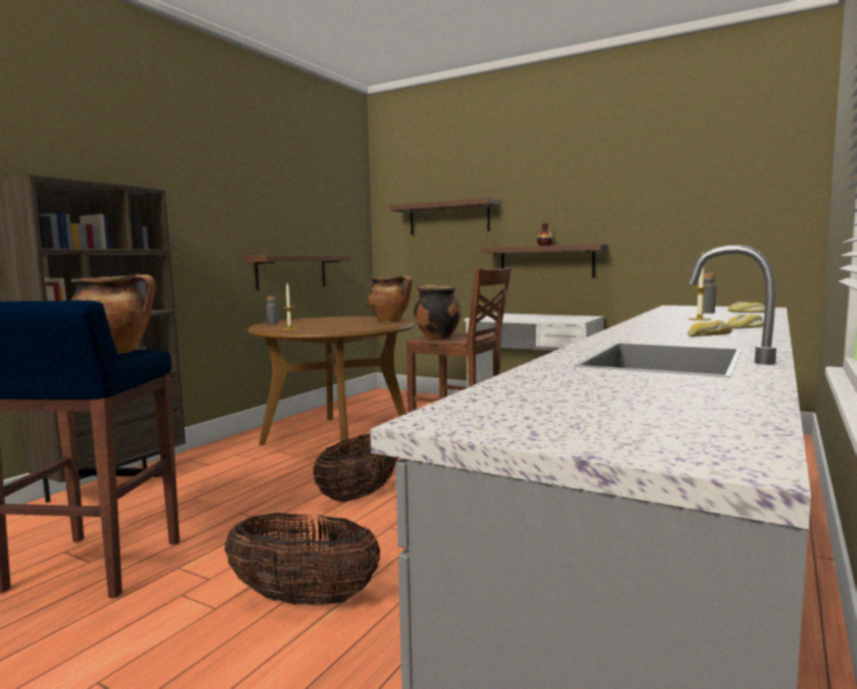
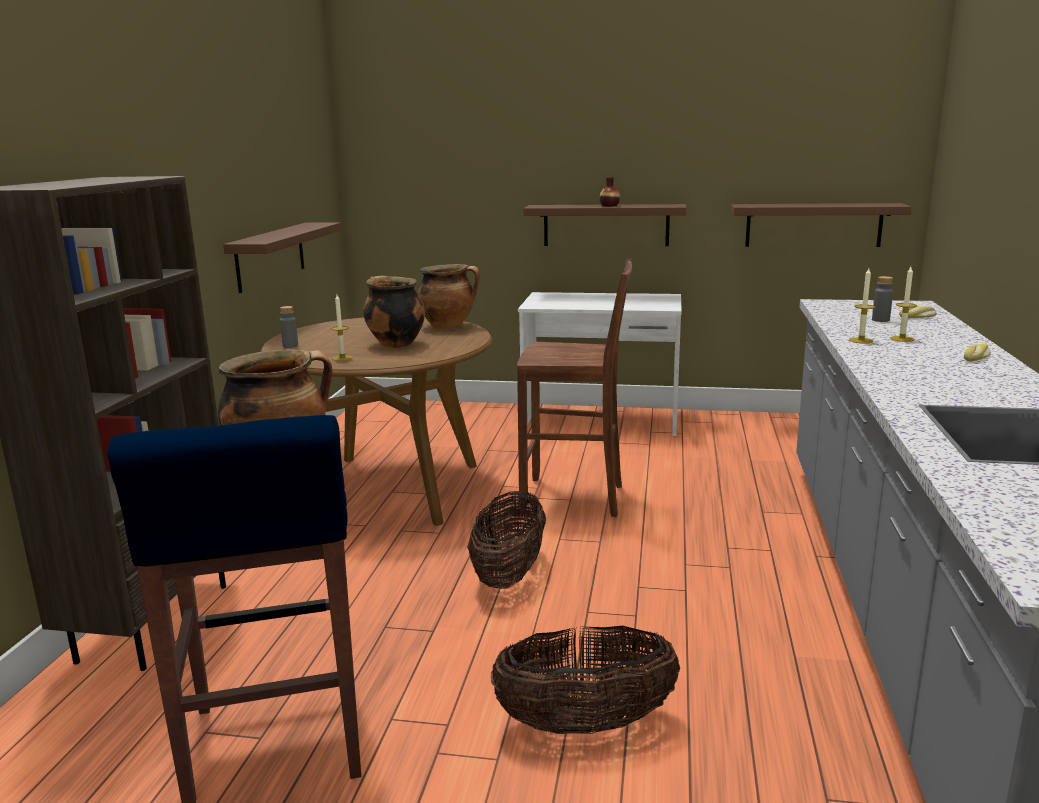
camera: 20 degrees left, 10 degrees up
(436, 337) = (548, 356): cooking pot -> cooking pot (394, 344)
(449, 218) = (465, 162): brown shelf -> brown shelf (813, 225)
(657, 319) = (861, 340): none -> candle
(708, 335) = (974, 380): bread -> none

